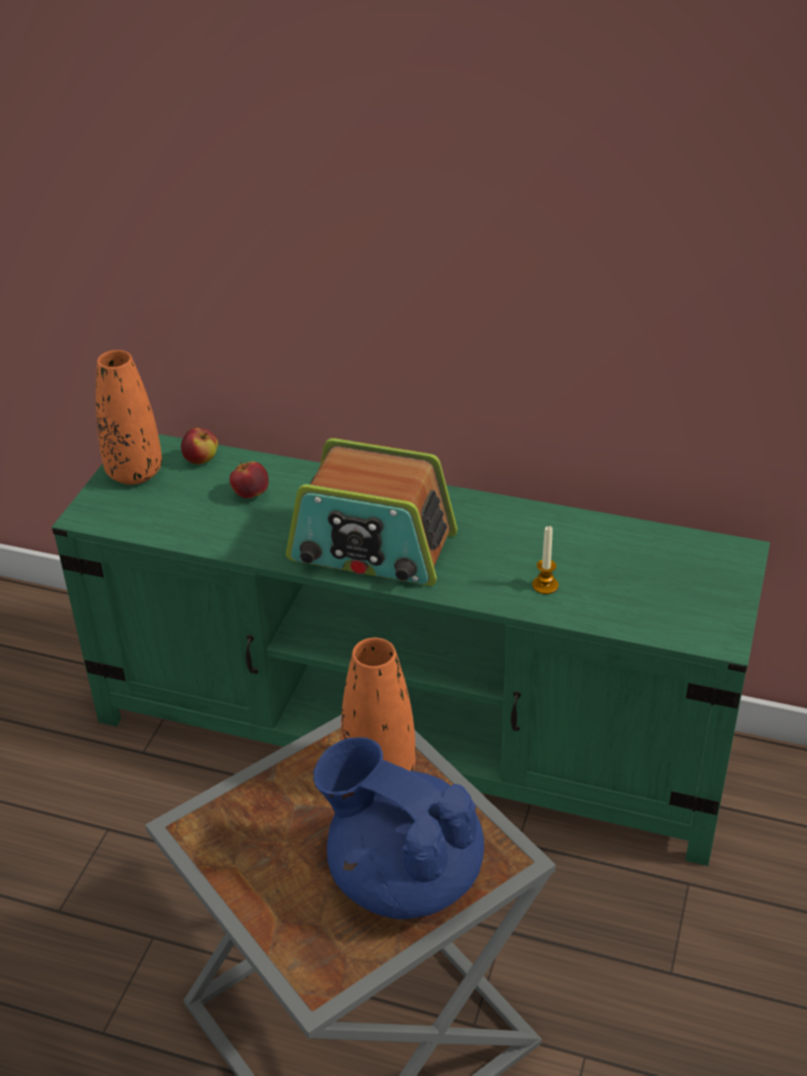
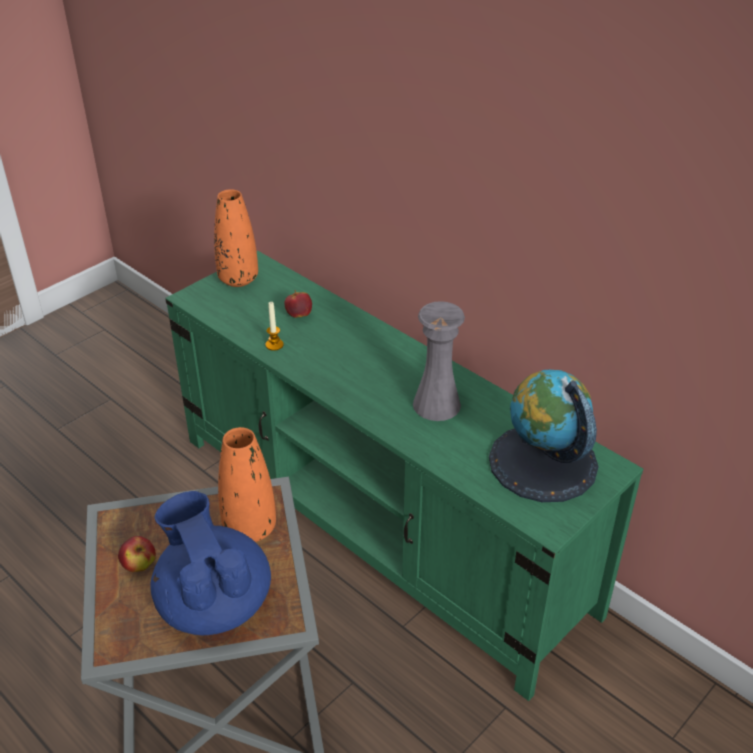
camera: 25 degrees right, 0 degrees up
(201, 460) = (285, 283): apple -> apple (139, 566)
(372, 548) = (349, 376): radio -> none
(500, 547) = (436, 404): none -> grey vase
(545, 585) = (448, 442): candle -> candle (274, 345)
(664, 572) = (542, 463): none -> globe

